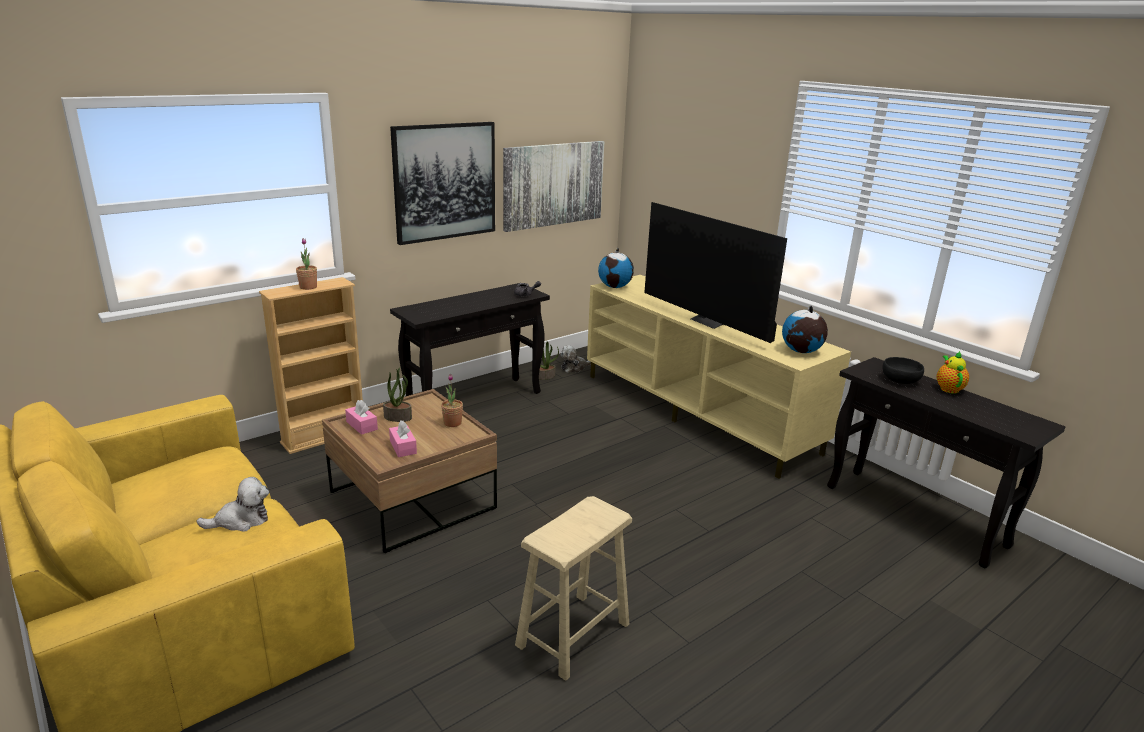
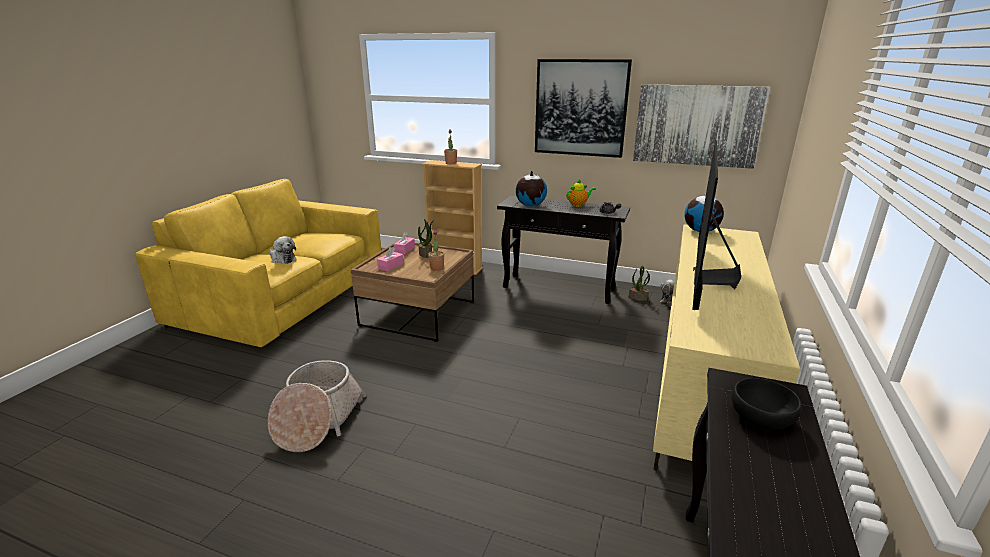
camera: 60 degrees right, 0 degrees up
(573, 635) = (317, 419): beige stool -> basket
(801, 351) = (727, 336): globe -> globe (530, 205)
(948, 388) = (812, 469): teapot -> teapot (578, 205)

